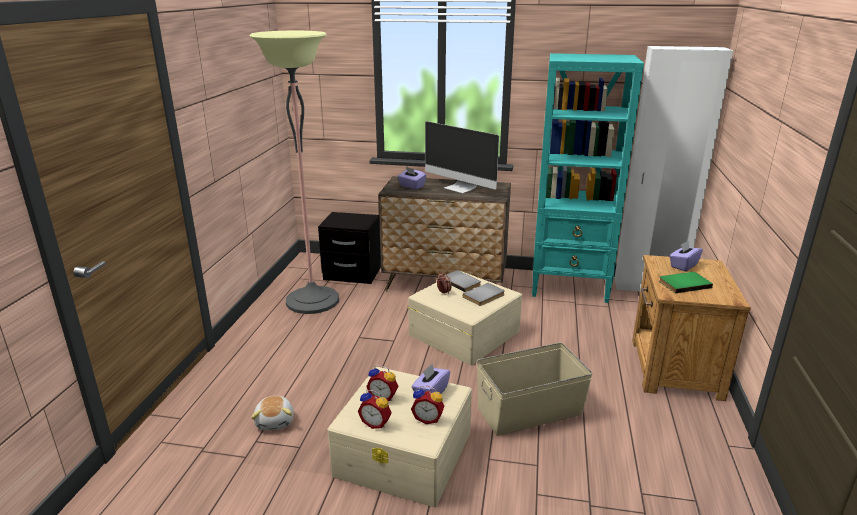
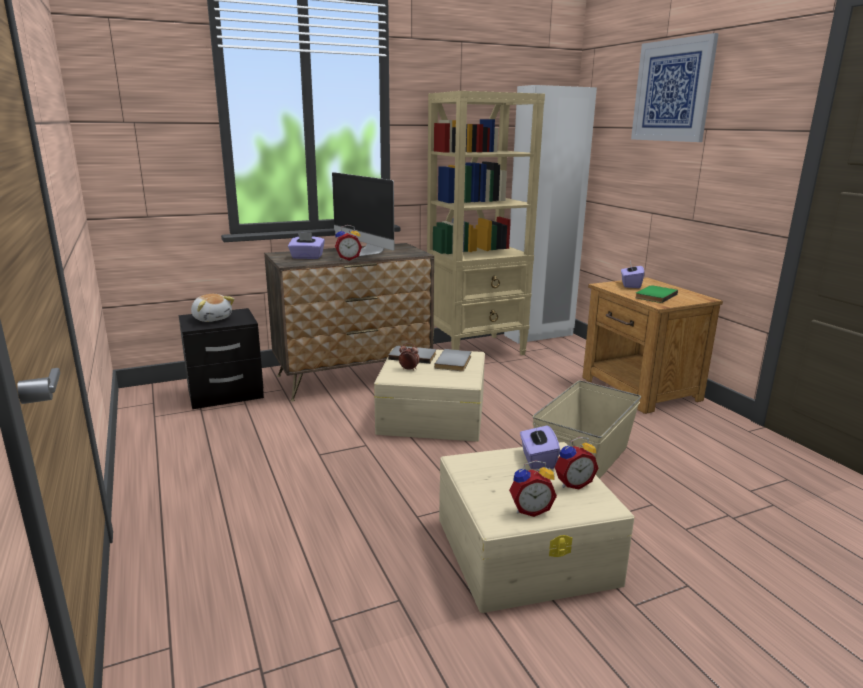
camera: 35 degrees left, 5 degrees down
(275, 421) = (328, 585): plush toy -> plush toy (212, 318)
(312, 300) = (206, 435): floor lamp -> none
(383, 397) = (497, 482): alarm clock -> alarm clock (348, 259)
(460, 188) = (365, 252): monitor -> monitor turned 45 degrees clockwise
(570, 286) = (476, 350): turquoise bookcase -> beige bookcase
(770, 72) = (672, 91): none -> picture

